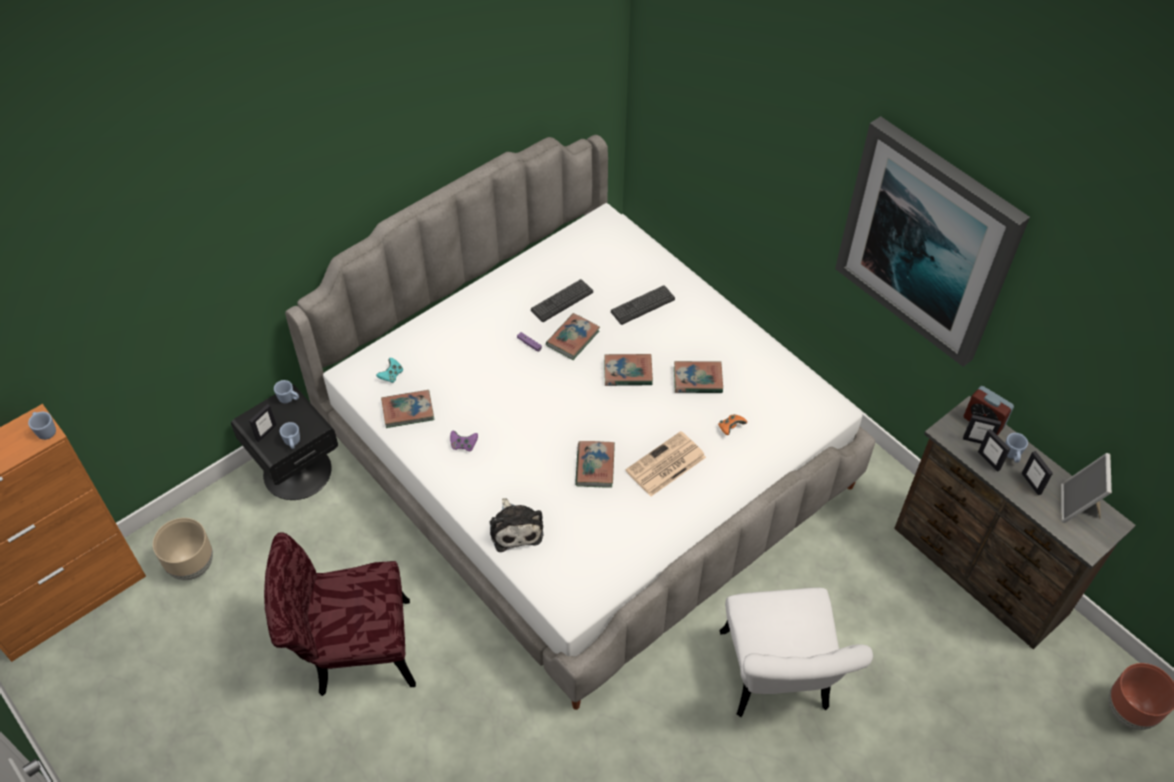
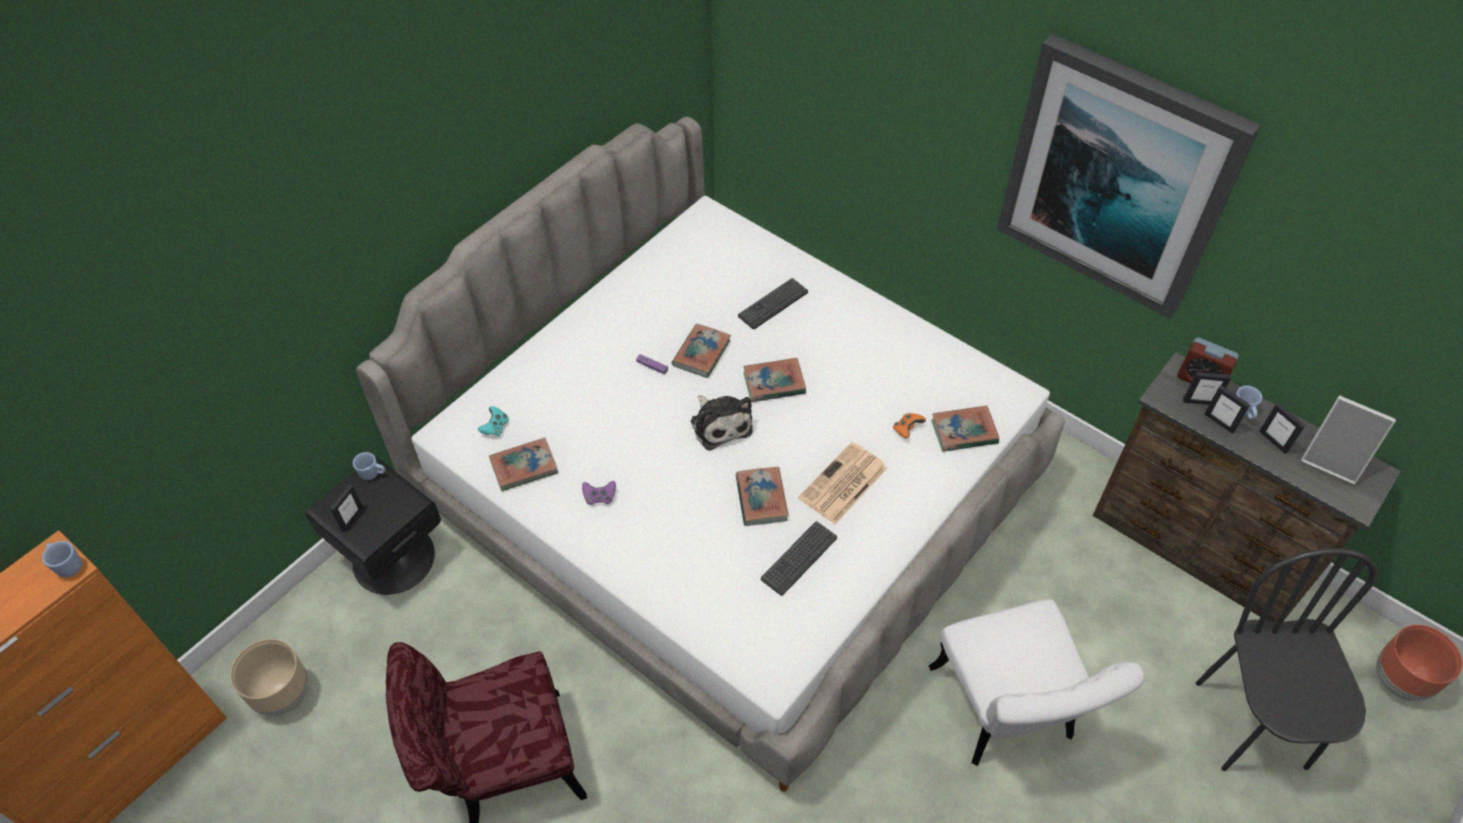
camera: 10 degrees left, 0 degrees up
(292, 443) = (387, 527): blue mug -> none
(515, 528) = (683, 588): plush toy -> plush toy (720, 424)
(562, 301) = (679, 312): keyboard -> keyboard (799, 558)
(697, 380) = (856, 380): book -> book (964, 432)
(987, 725) = (1252, 724): none -> black chair
(1078, 507) = (1332, 460): picture frame -> picture frame turned 60 degrees counterclockwise

